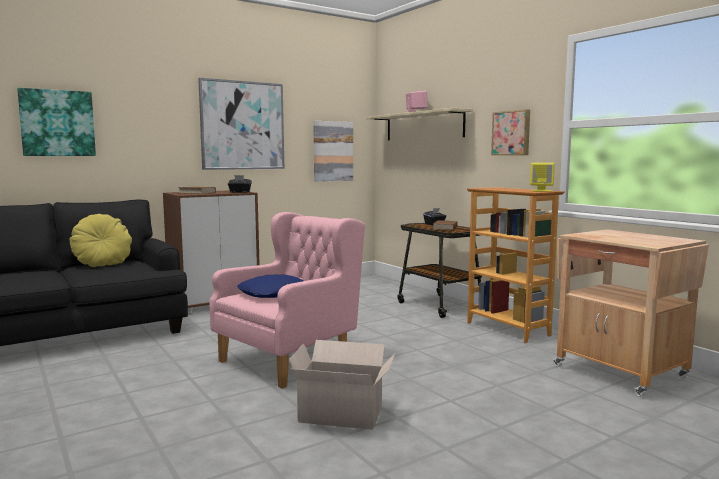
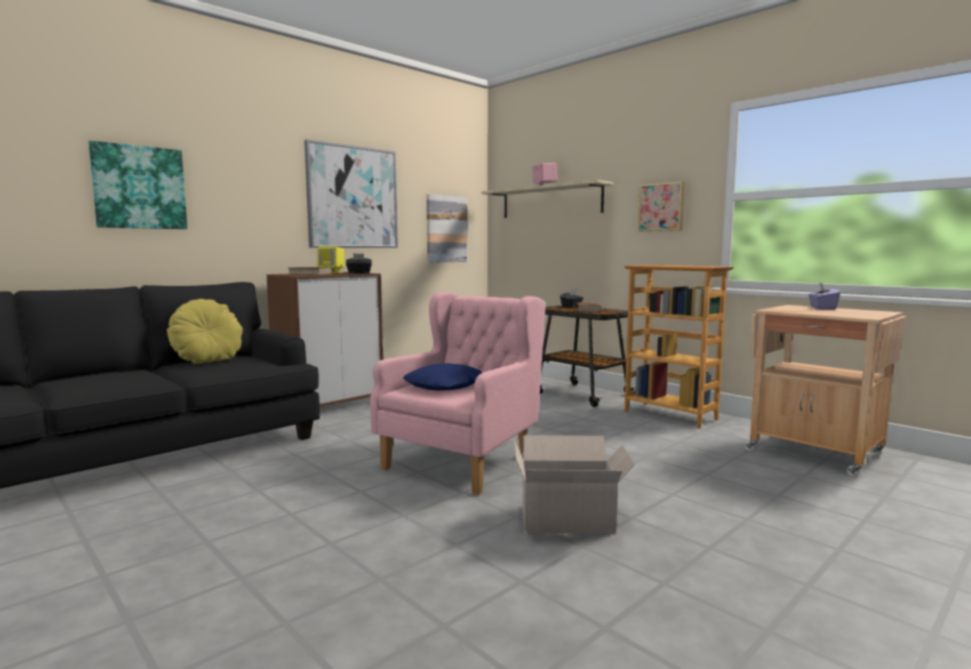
camera: 10 degrees left, 0 degrees up
(541, 190) = (710, 266): yellow speaker -> yellow speaker (332, 273)
(631, 234) = (822, 308): none -> purple tissue box

